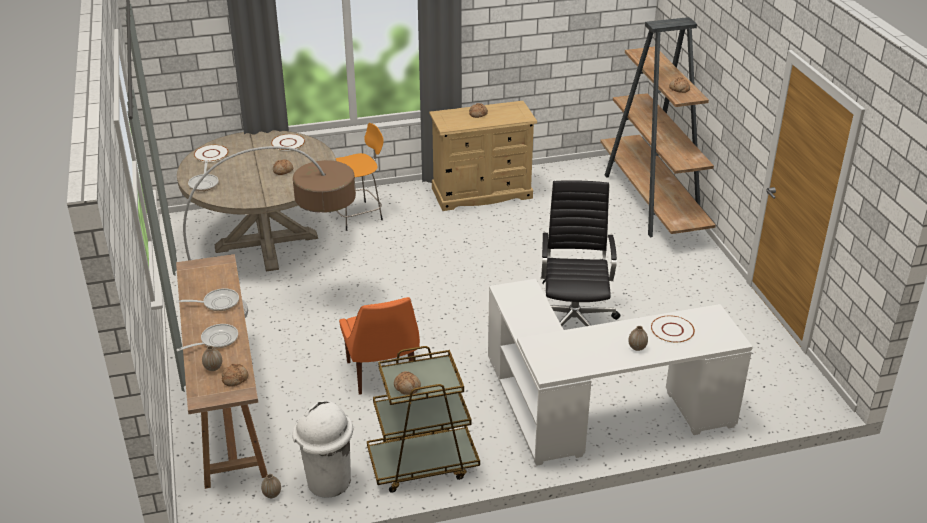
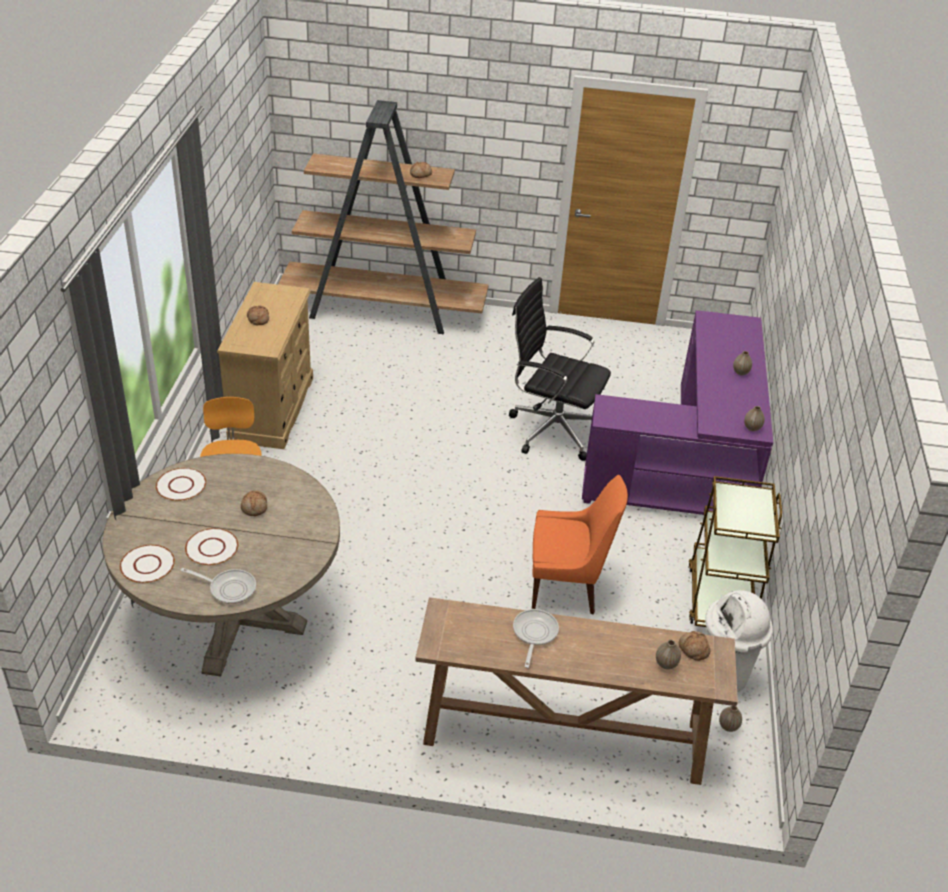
camera: 70 degrees left, 5 degrees up
(216, 340) = (612, 651): frying pan -> none
(289, 305) = (392, 630): floor lamp -> none
(407, 387) = (754, 523): bread -> none
(551, 368) = (752, 428): none -> vase
(596, 413) = (691, 463): white desk -> purple desk
(672, 330) = (723, 346): white plate -> white plate (212, 548)

